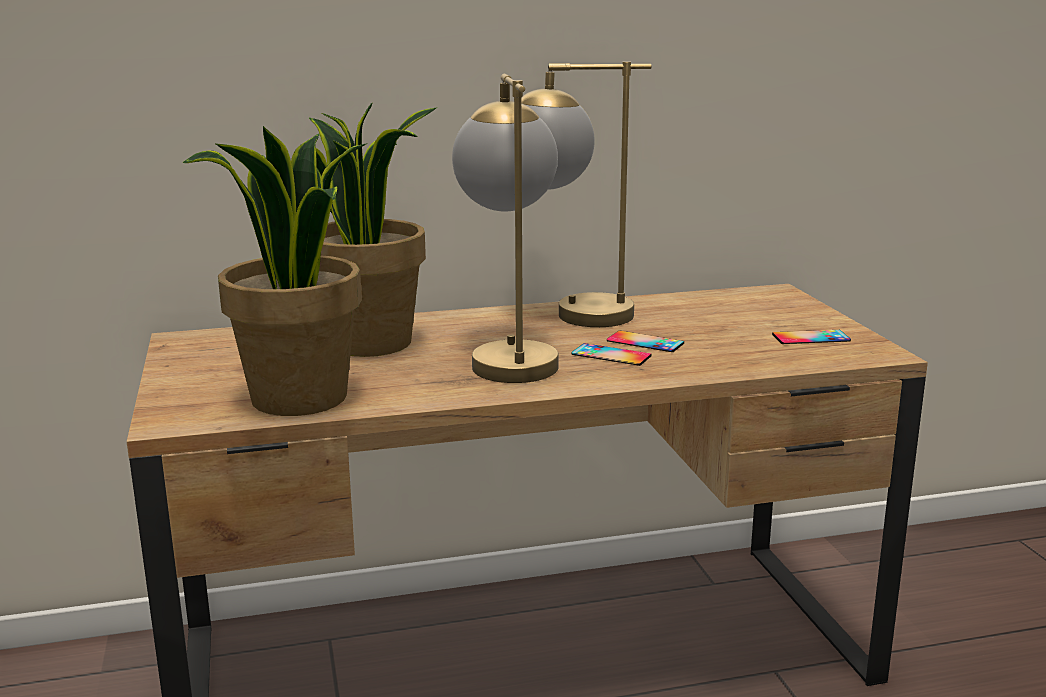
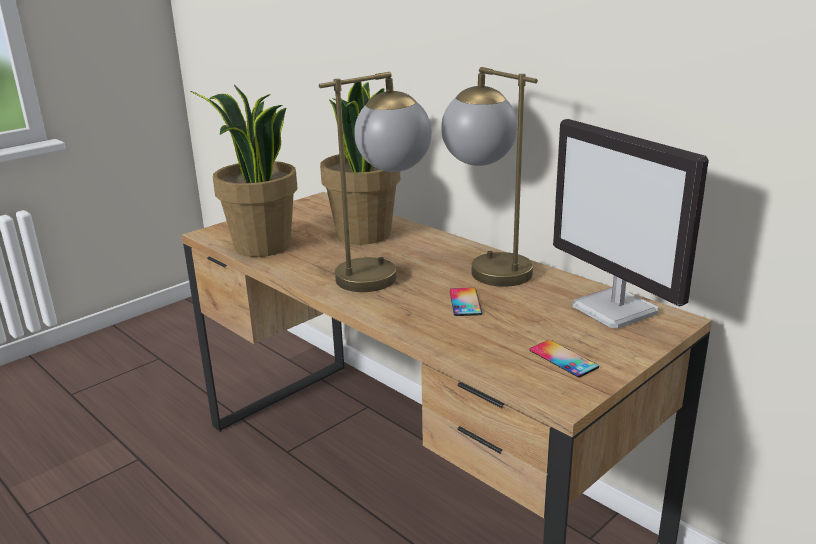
camera: 60 degrees right, 5 degrees up
(611, 355) = (423, 298): phone -> none
(736, 301) = (616, 310): none -> monitor

